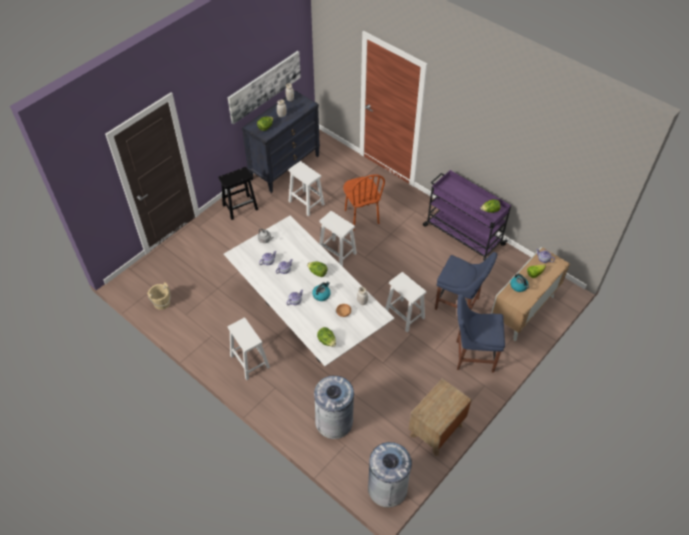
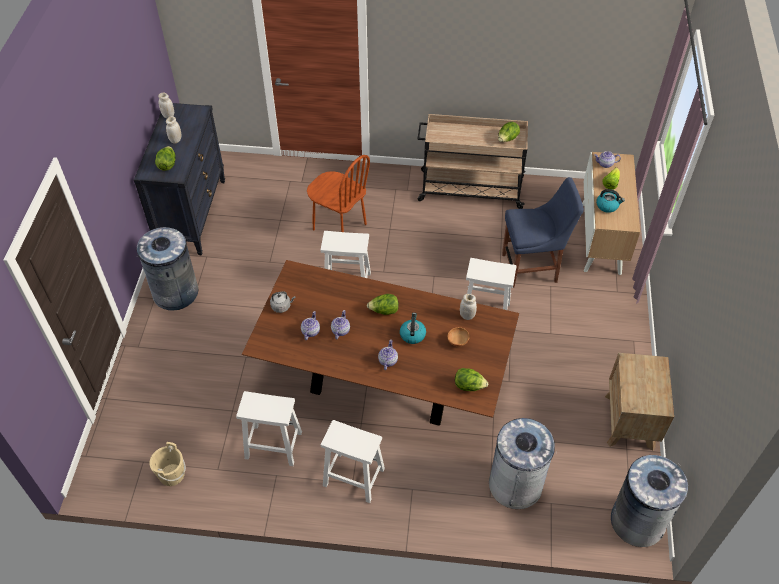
camera: 35 degrees left, 0 degrees up
(240, 207) = (175, 293): black stool -> grey trash can
(264, 86) = (137, 108): picture -> none
(306, 202) = (256, 244): white stool -> white stool (272, 445)
(308, 321) = (383, 385): white dining table -> brown dining table
(462, 235) = (469, 189): purple cart -> beige cart
(472, 355) = (593, 316): blue chair -> none

